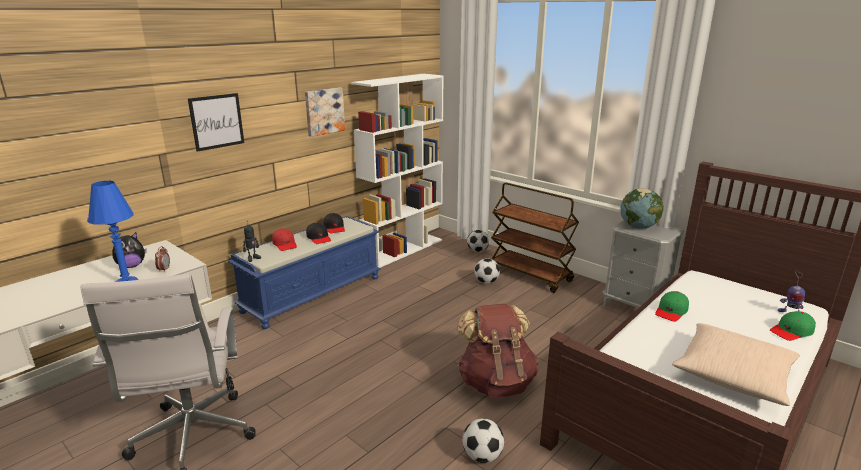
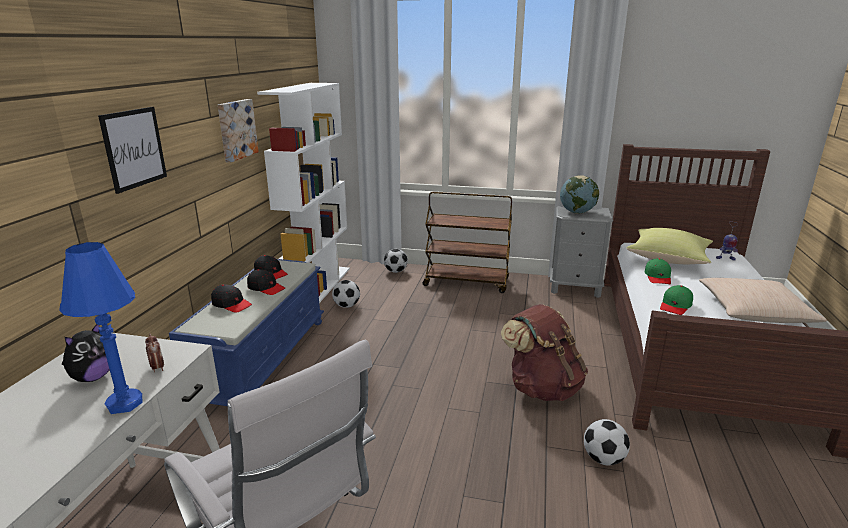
camera: 30 degrees left, 0 degrees up
(252, 258) = (209, 330): toy robot -> none
(285, 244) = (231, 304): red cap -> black cap
(486, 282) = (435, 298): football -> football (346, 306)
(713, 297) = (669, 259): none -> yellow pillow
(791, 331) = (743, 271): green cap -> green cap (675, 306)

